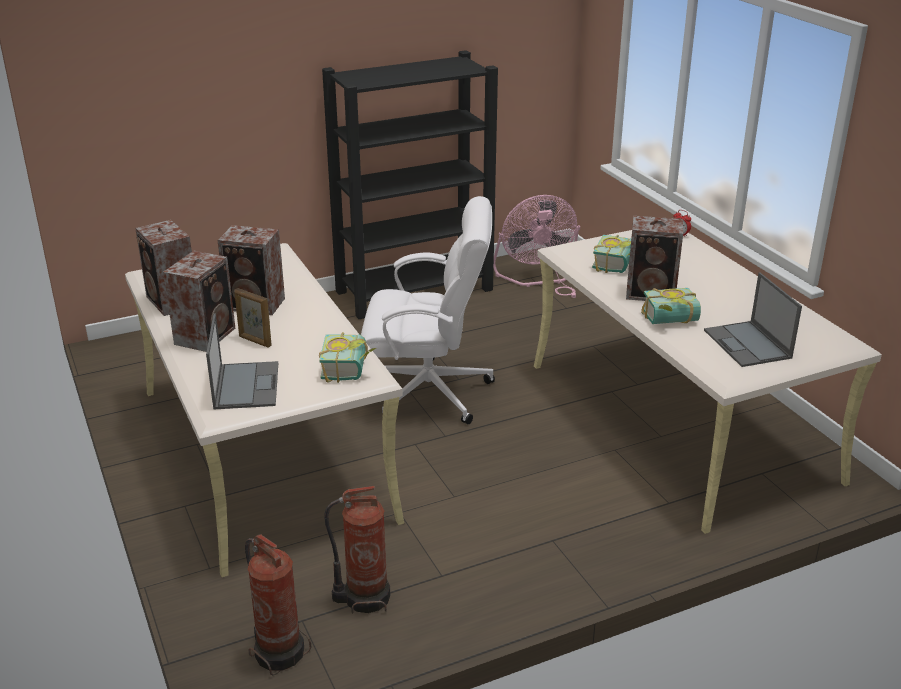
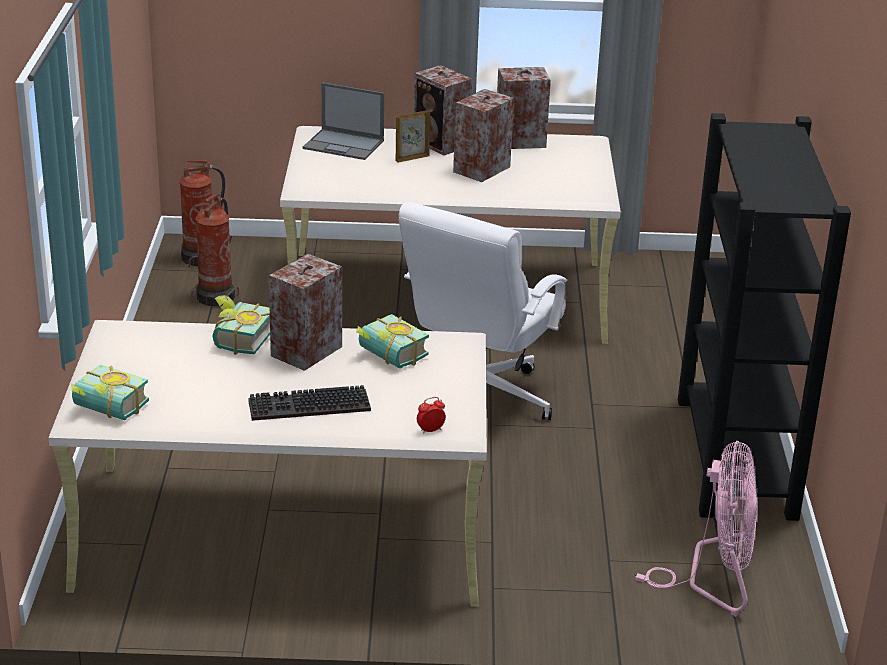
camera: 115 degrees right, 0 degrees up
(350, 369) = (325, 182): book -> book (107, 410)
(714, 273) = (307, 407): none -> keyboard
(748, 344) = (149, 360): laptop -> none

